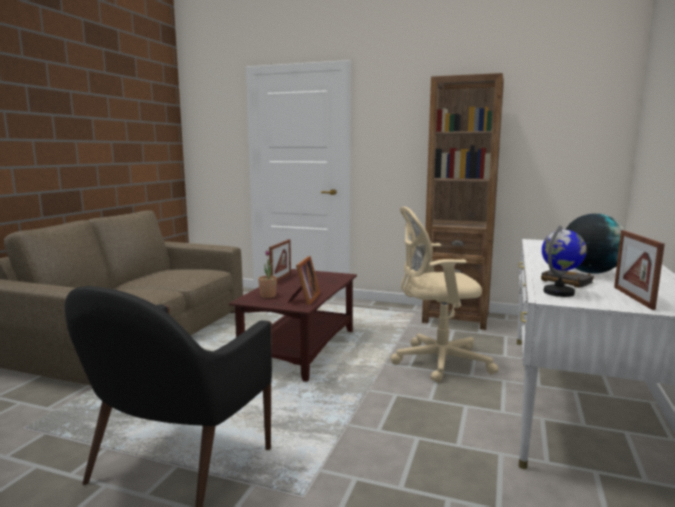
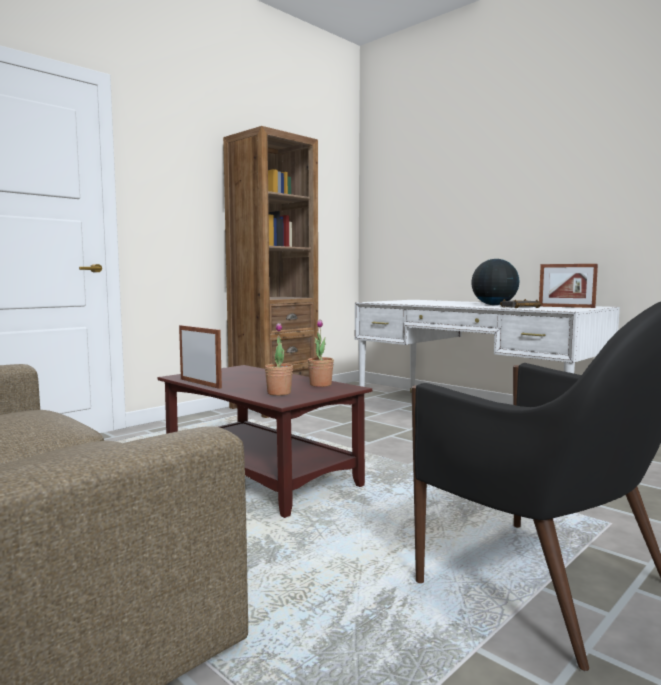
camera: 65 degrees left, 5 degrees down
(305, 299) = (320, 384): picture frame -> potted plant
(436, 362) = (369, 432): beige office chair -> none
(559, 292) = (550, 309): globe -> none

